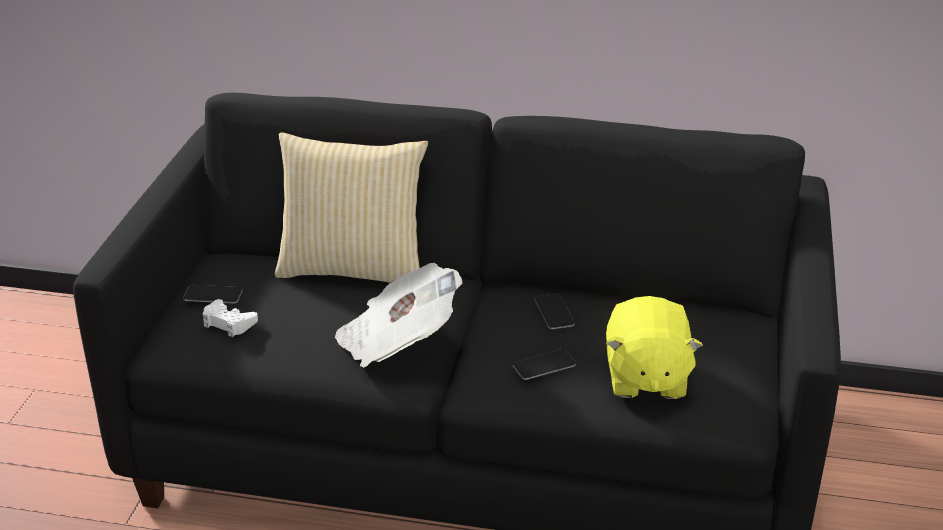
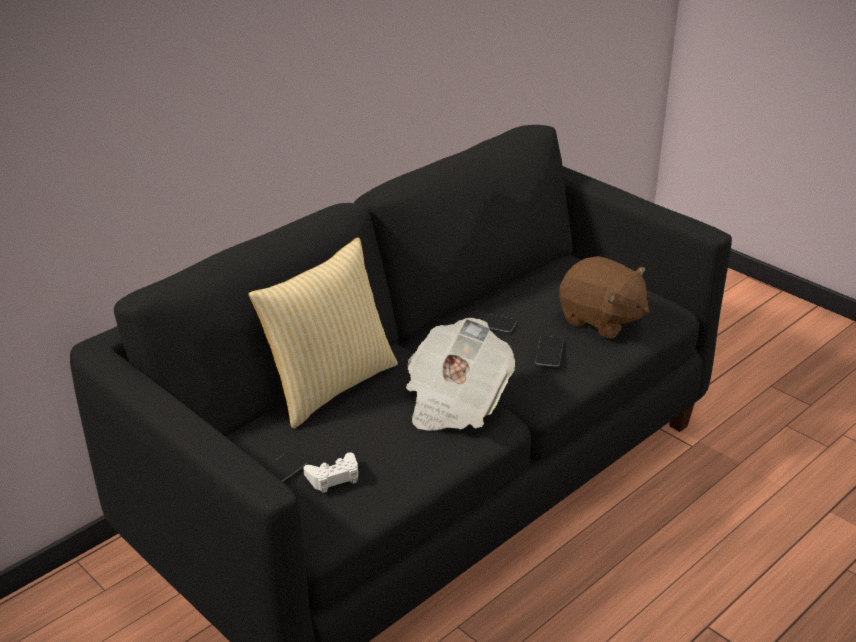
camera: 55 degrees left, 0 degrees up
(645, 377) = (601, 320): yellow plush toy -> brown plush toy

